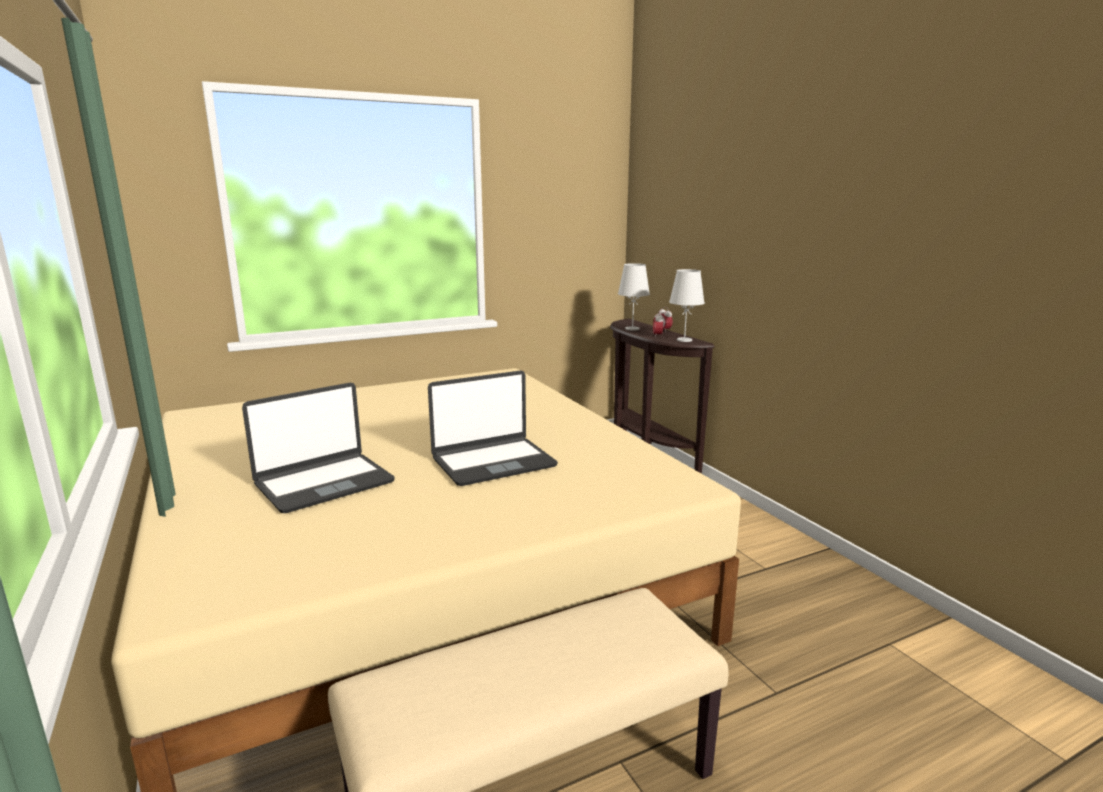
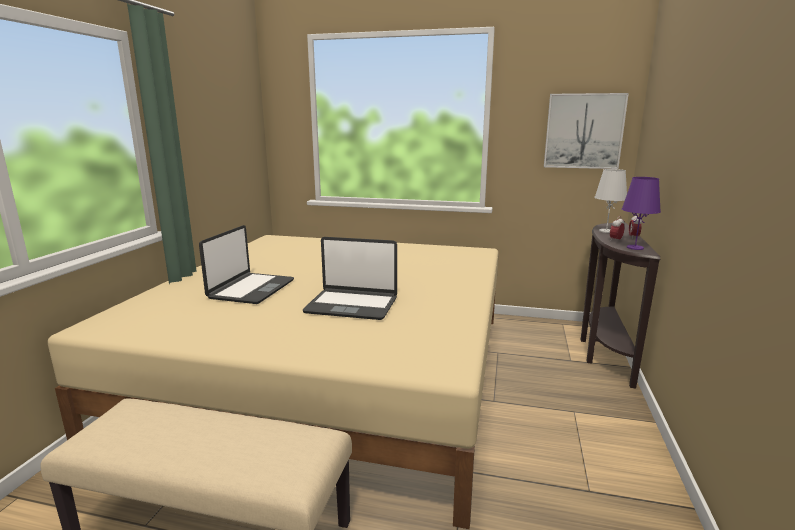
camera: 40 degrees right, 0 degrees up
(324, 483) = (251, 289): laptop -> laptop turned 75 degrees counterclockwise
(579, 224) = (583, 131): none -> picture
(684, 340) = (635, 248): white table lamp -> purple table lamp

